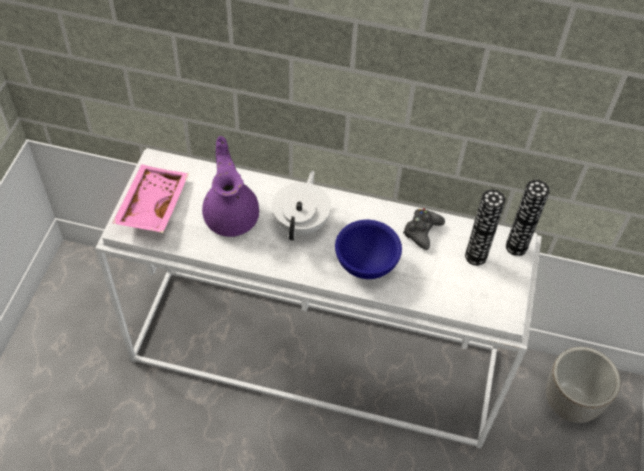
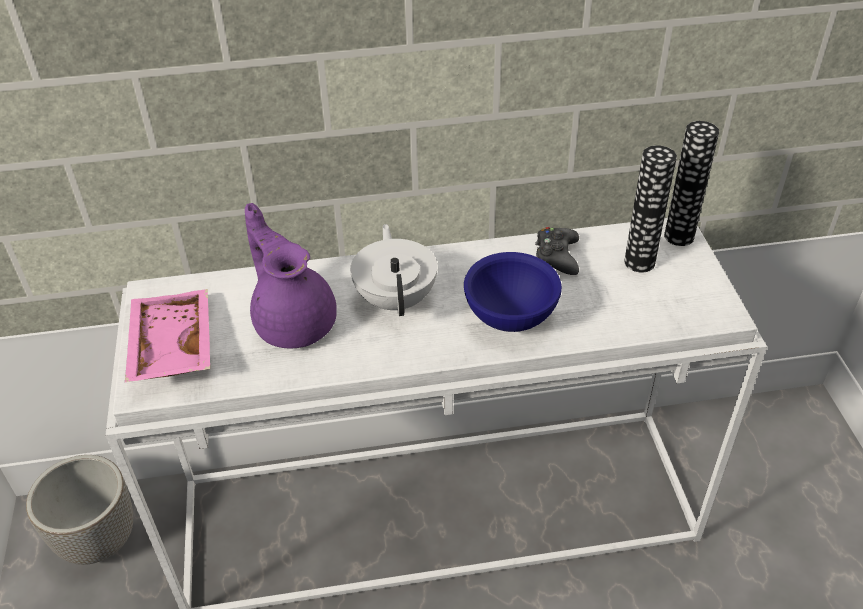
camera: 20 degrees left, 10 degrees down
(570, 402) = (766, 444): planter -> planter (99, 539)

